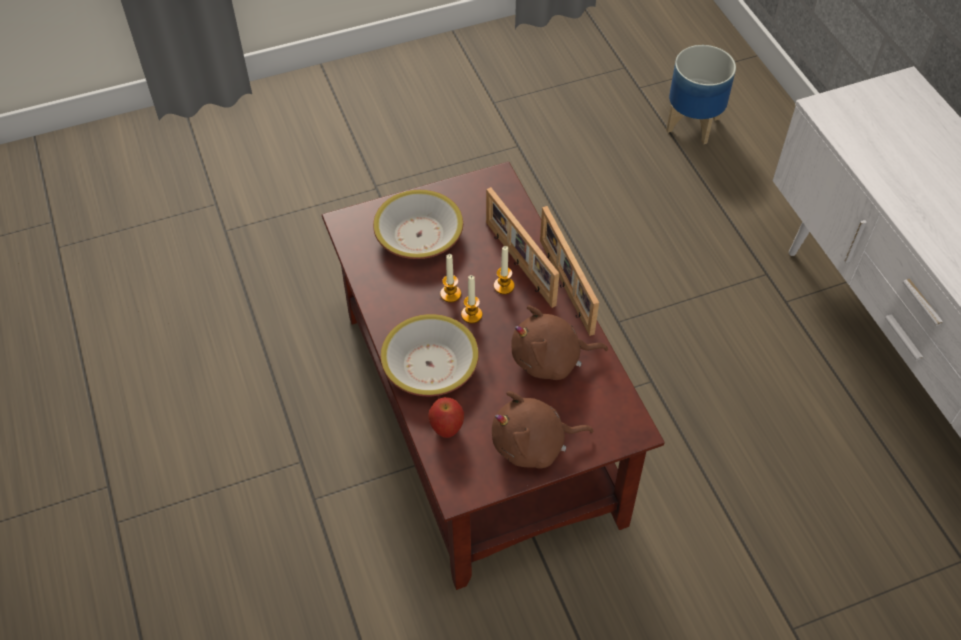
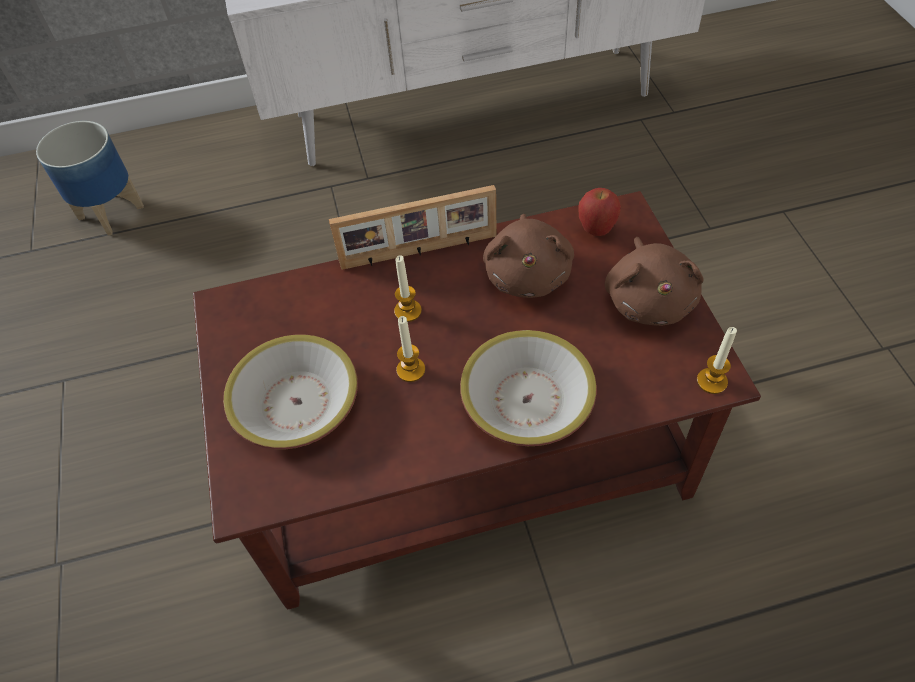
camera: 80 degrees left, 0 degrees up
(447, 429) = (629, 385): apple -> apple (596, 230)
(471, 315) = (449, 348): candle -> candle (711, 381)
(518, 263) = (374, 294): picture frame -> none

